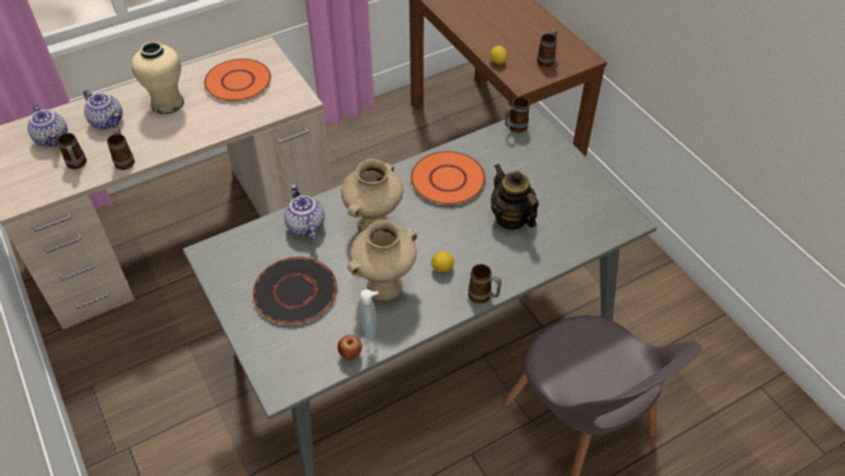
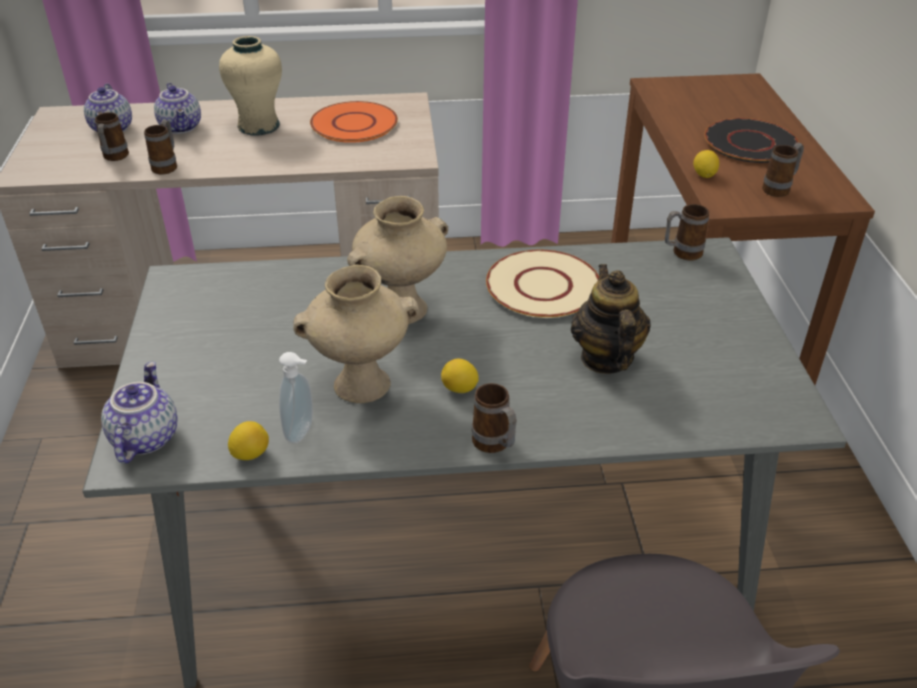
camera: 25 degrees right, 10 degrees down
(295, 292) = (240, 353): black plate -> black plate (749, 143)
(304, 226) = (311, 285): teapot -> teapot (144, 438)
(350, 355) = (250, 454): apple -> lemon
(447, 180) = (542, 286): orange plate -> beige plate

